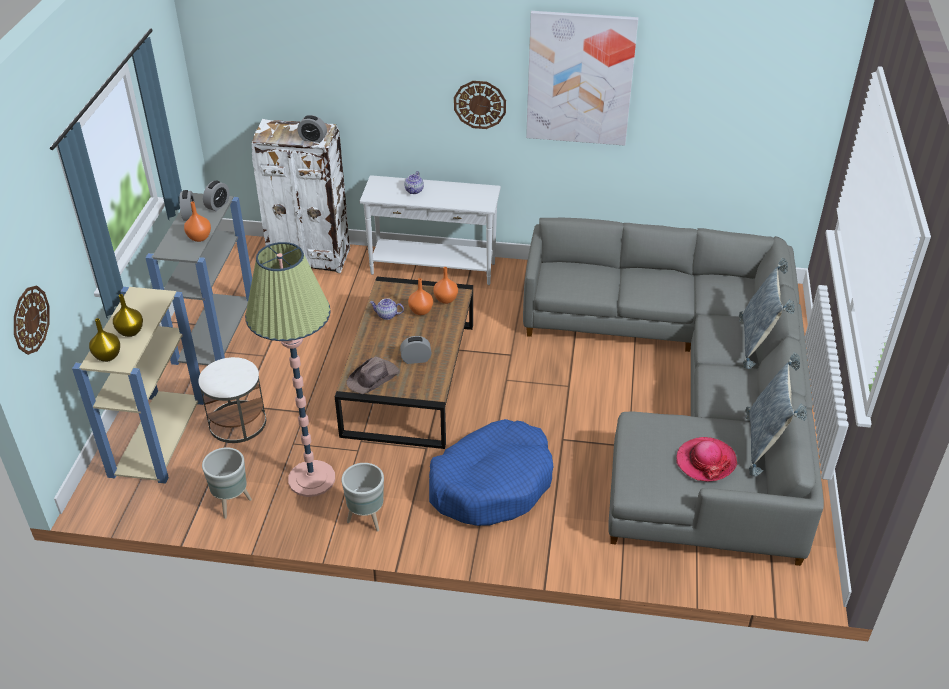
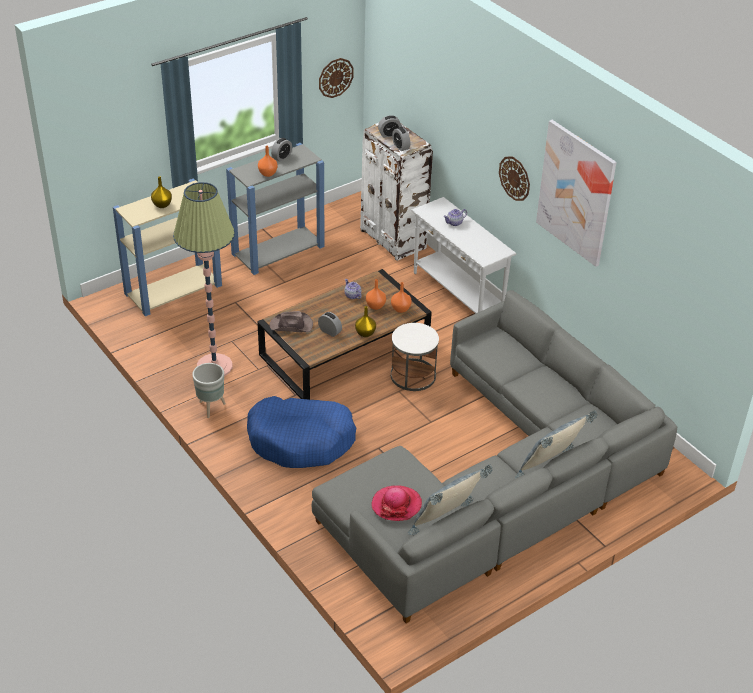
camera: 45 degrees right, 0 degrees up
(30, 319) = (99, 163): wall clock -> wall clock (335, 77)
(107, 356) = (135, 211): yellow vase -> yellow vase (365, 333)
(217, 205) = (305, 160): alarm clock -> alarm clock (389, 134)
(232, 503) = (161, 349): grey planter -> none
(237, 422) = (220, 309): white side table -> white side table (413, 375)

